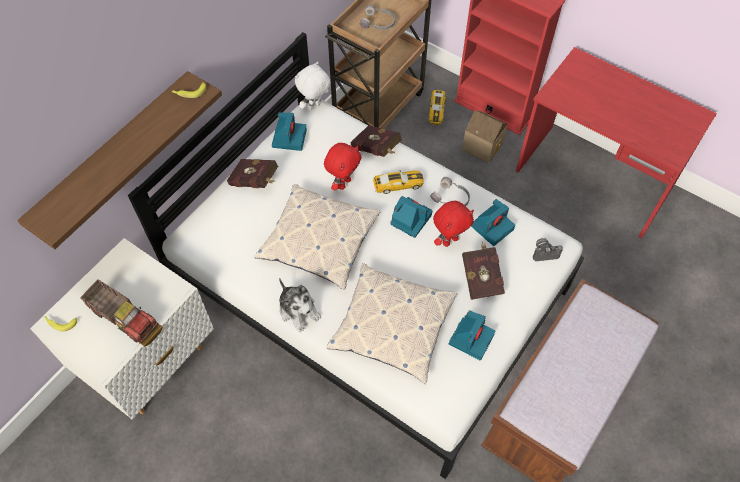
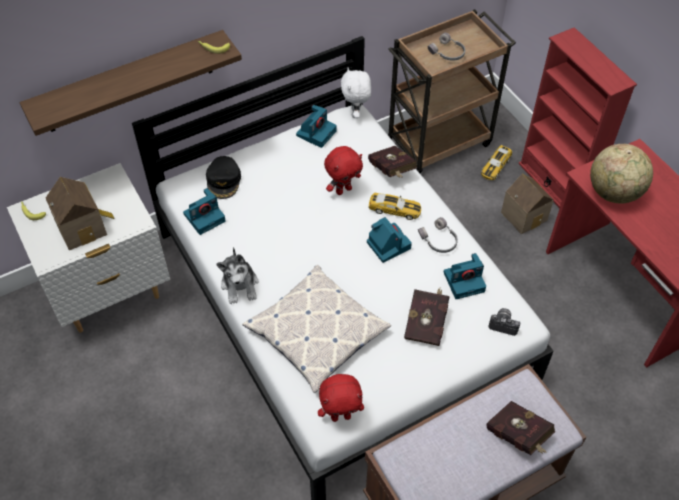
camera: 25 degrees right, 5 degrees down
(124, 317) = (83, 227): toy truck -> toy house
(228, 215) = (224, 180): none -> black cap
(255, 182) = (264, 160): red book -> red book (519, 437)
(314, 106) = (356, 113): white plush toy -> white plush toy turned 75 degrees counterclockwise
(319, 241) = (292, 232): pillow -> none
(449, 240) = (415, 278): red plush toy -> red plush toy (341, 416)
(471, 338) = (385, 373): camera -> camera (205, 217)
(580, 102) = (614, 193): none -> globe

